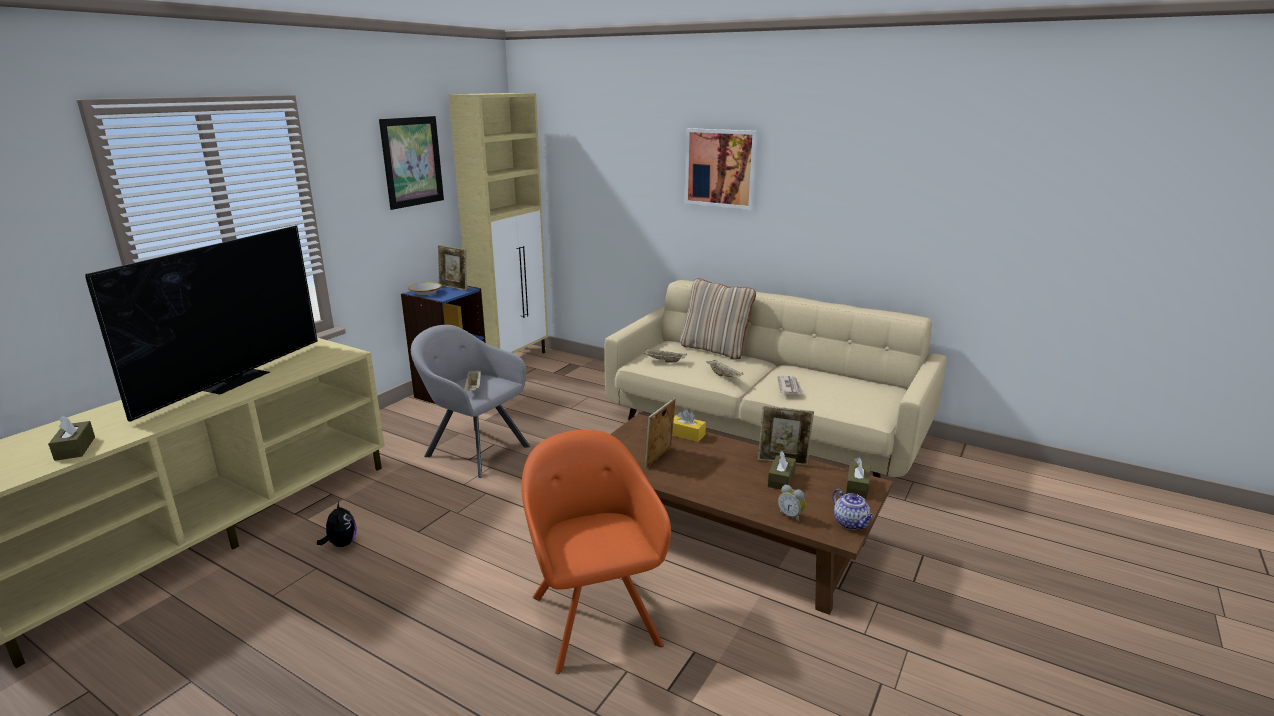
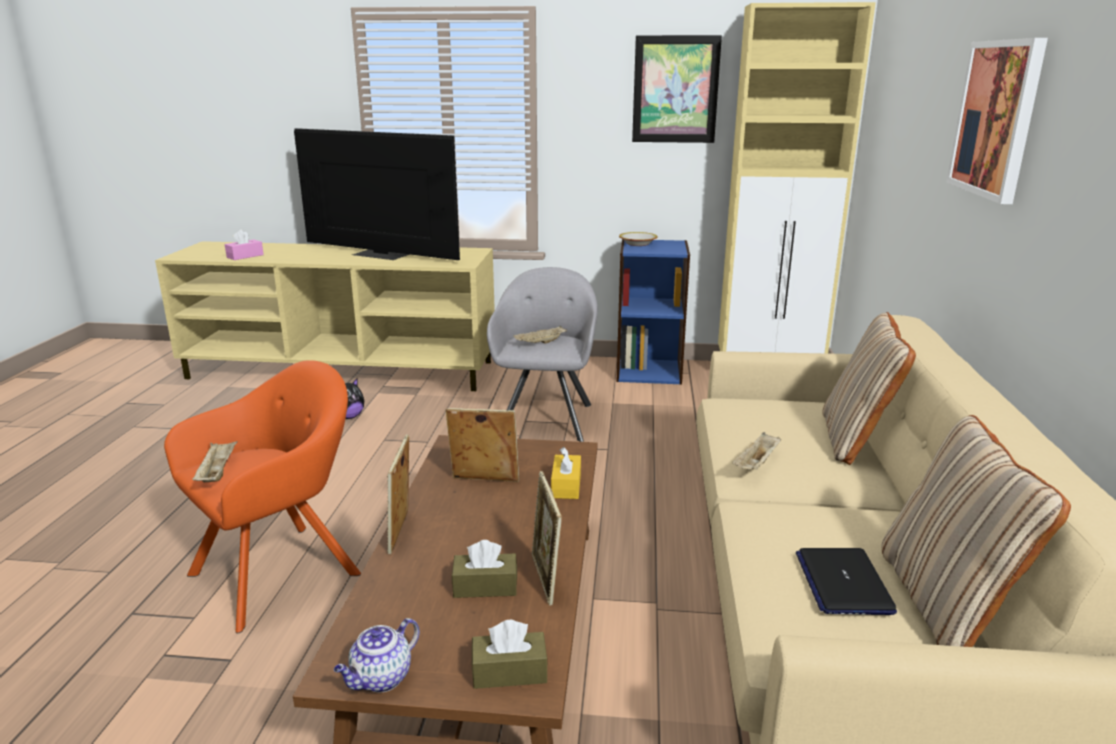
camera: 65 degrees right, 0 degrees up
(75, 448) = (245, 256): brown tissue box -> pink tissue box
(235, 379) = (379, 254): television -> television turned 150 degrees counterclockwise
(454, 288) = (671, 247): picture frame -> picture frame (401, 532)
(663, 361) = (748, 413): beige tray -> beige tray (217, 473)
(789, 387) = (787, 527): newspaper -> none
(791, 516) = (380, 612): alarm clock -> none
(840, 390) = (843, 582): none -> laptop
(858, 378) = (946, 601): none -> beige pillow

